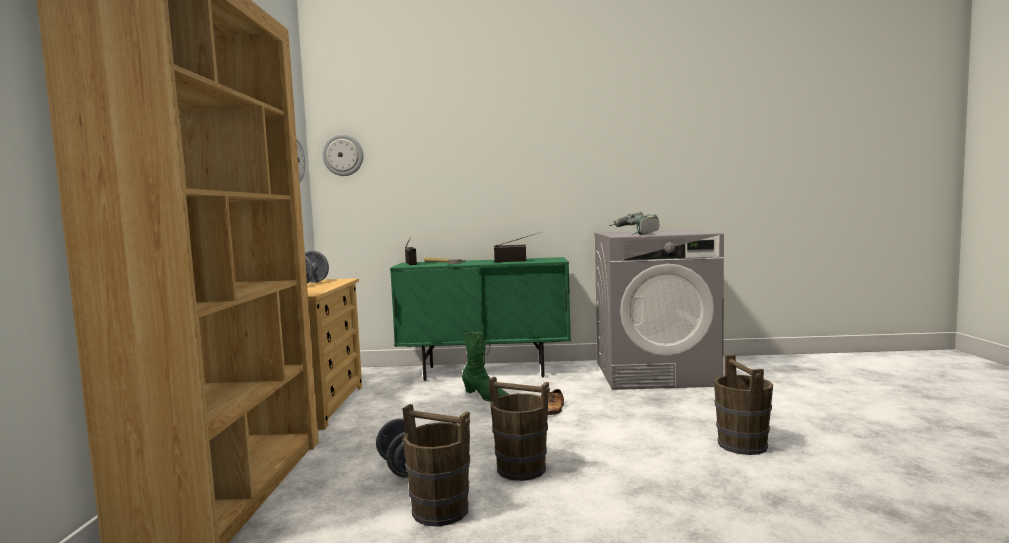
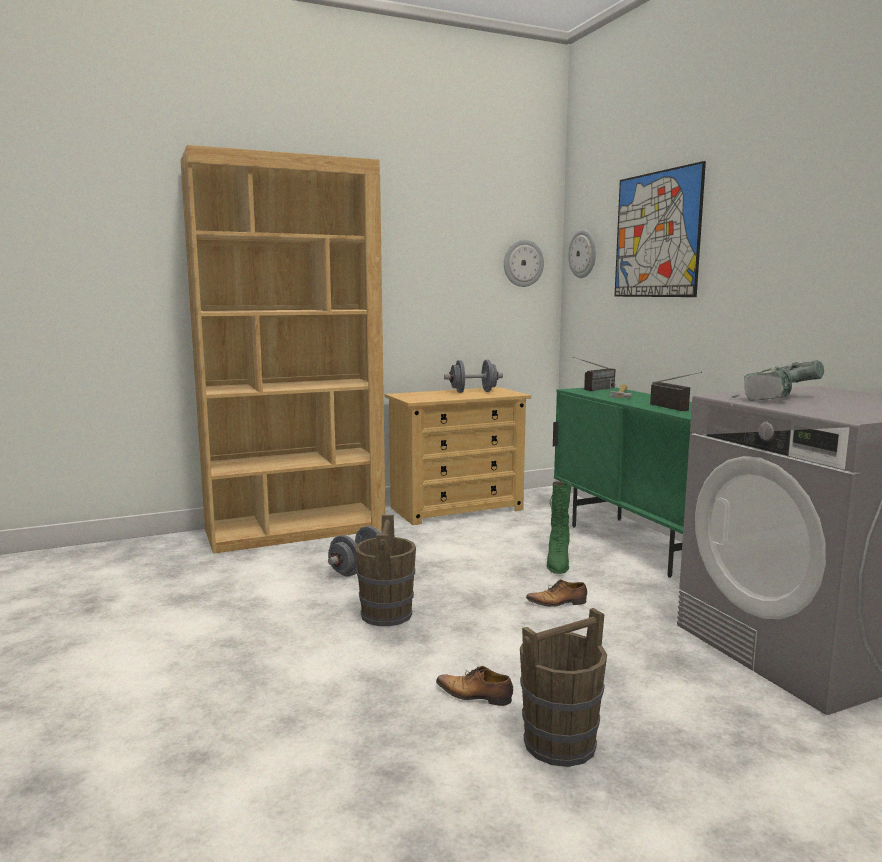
camera: 65 degrees right, 5 degrees up
(437, 142) = (656, 235): none -> picture
(440, 510) = (292, 599): brown bucket -> none
(678, 458) = (475, 696): none -> shoe

